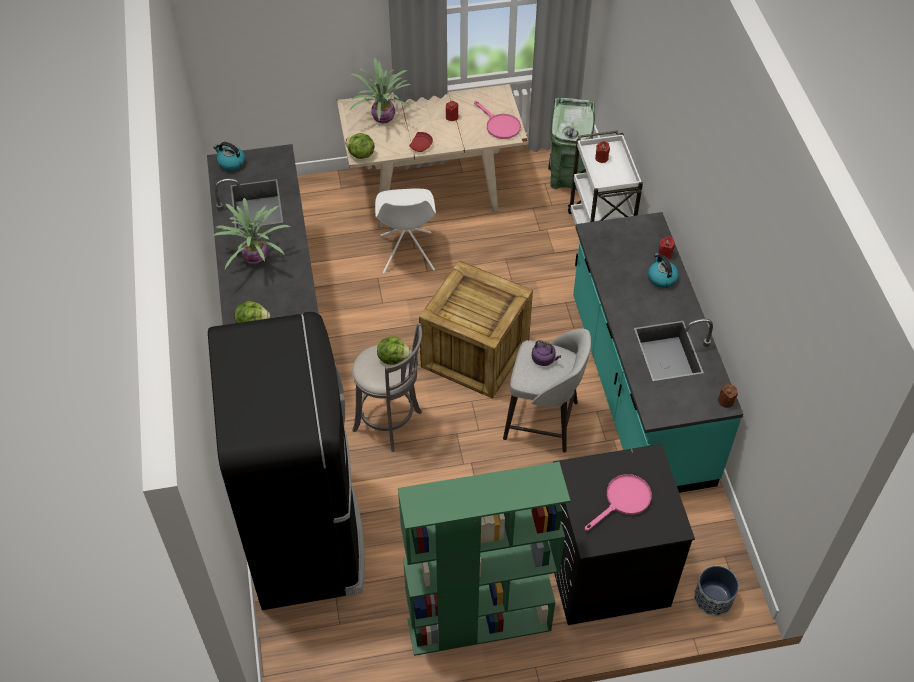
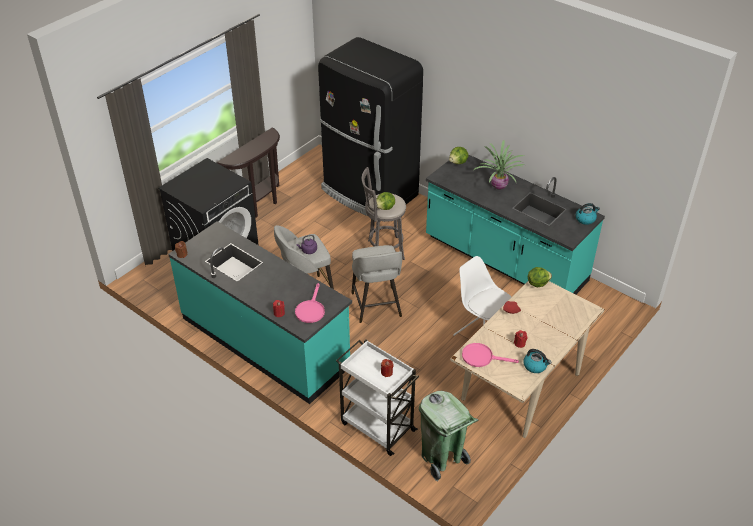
camera: 140 degrees right, 10 degrees down
(383, 117) = (559, 315): potted plant -> none
(477, 353) = (376, 306): crate -> grey stool
(478, 626) = (259, 205): green bookcase -> brown console table
(623, 501) = (203, 184): pink frying pan -> pink frying pan (310, 310)
(661, 278) = (269, 297): kettle -> kettle (535, 366)
(713, 598) = (154, 270): planter -> none

